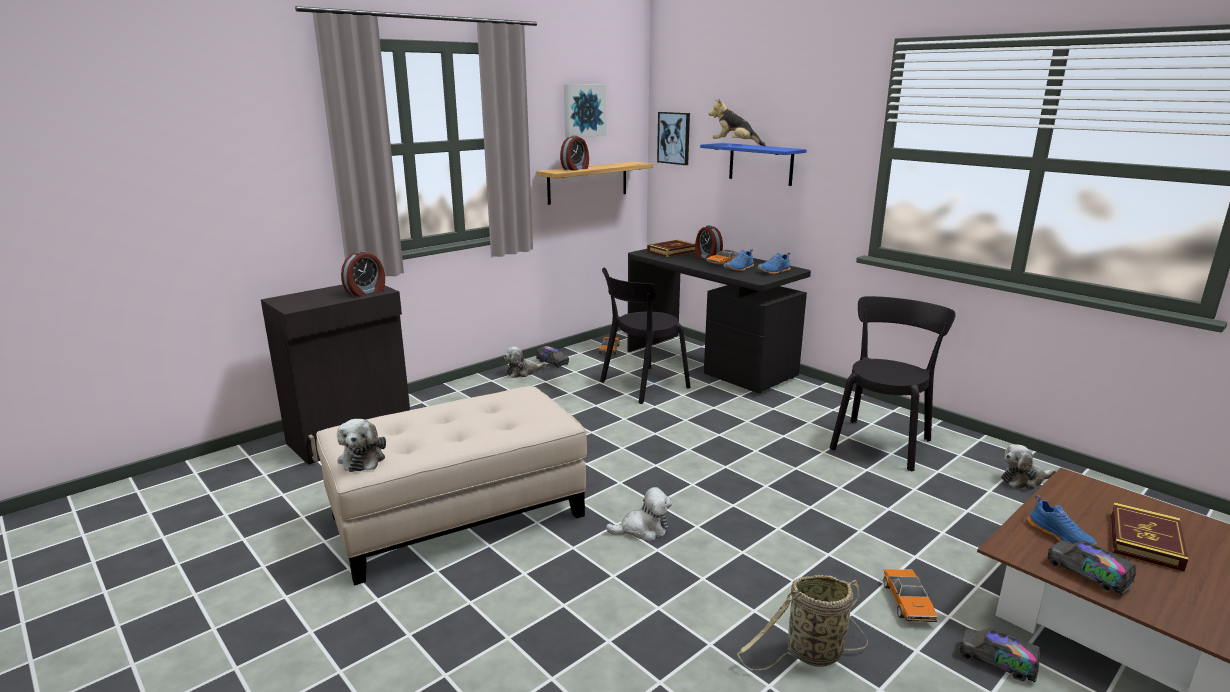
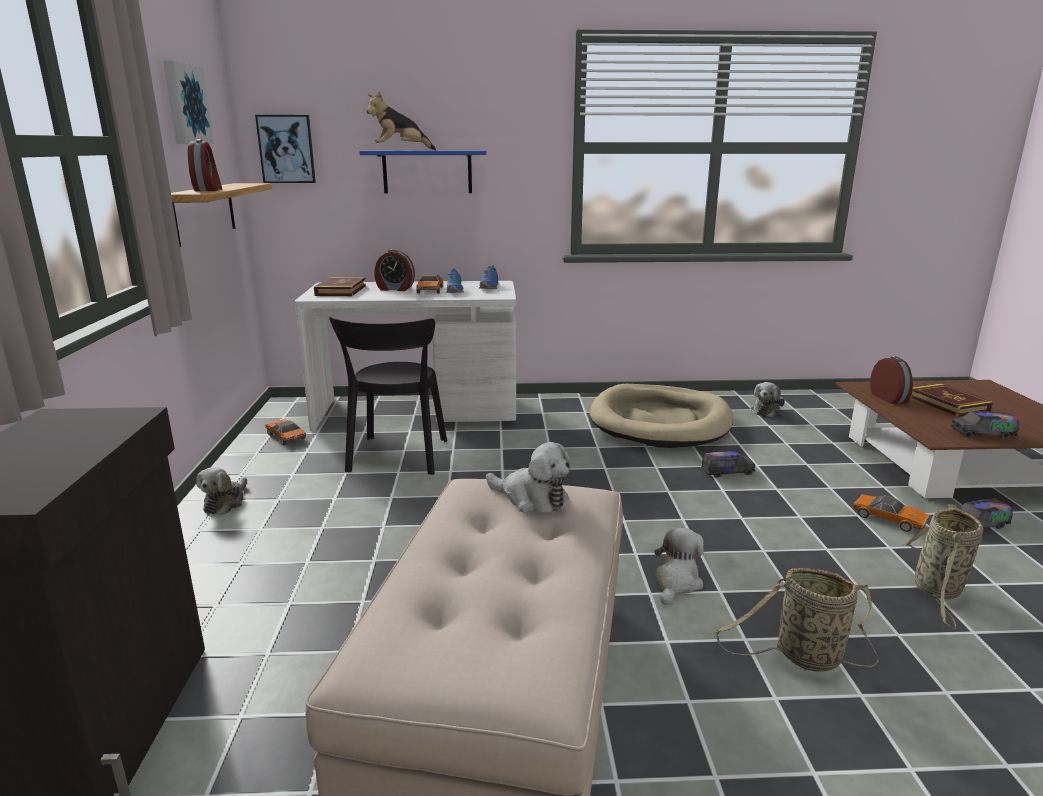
camera: 50 degrees left, 0 degrees up
(362, 458) = (518, 675): plush toy -> plush toy (531, 498)
(366, 292) = (104, 426): alarm clock -> alarm clock (889, 398)
(552, 362) = (243, 476): toy truck -> toy truck (727, 472)
(622, 605) = (803, 657): none -> basket
(710, 363) = (417, 412): black desk -> white desk
(882, 442) = (660, 421): black chair -> beige dog bed
(1061, 536) = (929, 419): blue shoe -> none

